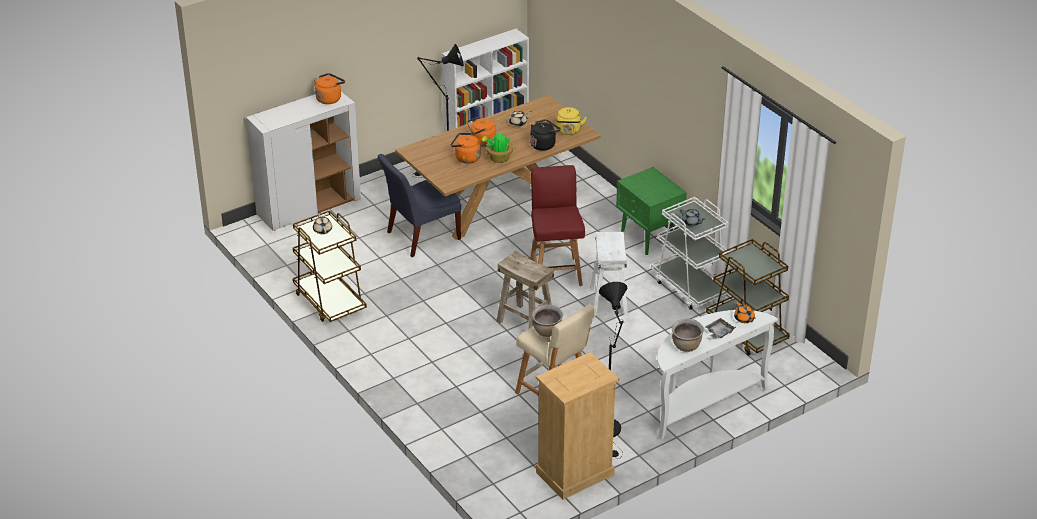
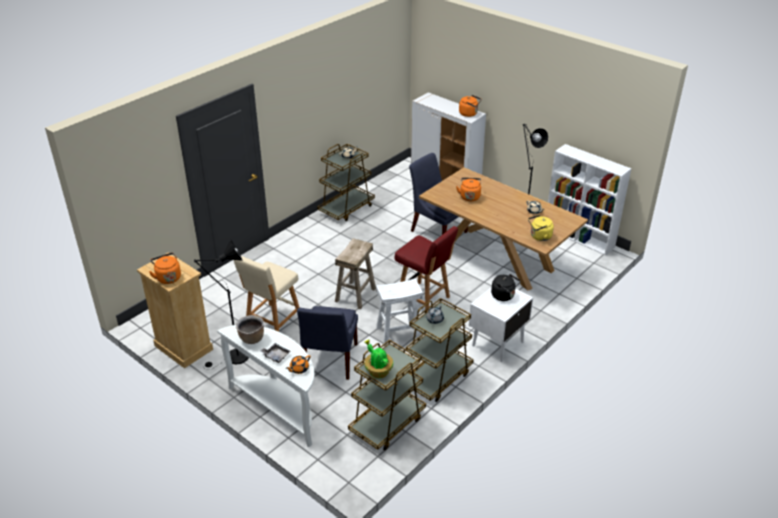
camera: 75 degrees right, 0 degrees up
(481, 142) = (496, 199): orange kettle -> orange kettle (168, 277)
(498, 158) = (478, 210): potted plant -> potted plant (378, 371)
(544, 144) = (511, 228): black kettle -> black kettle (504, 296)
(547, 332) = (271, 272): brown cooking pot -> none
(555, 272) = (424, 299): red chair -> red chair turned 60 degrees clockwise
(638, 358) = (329, 361): none -> blue chair
(649, 238) = (497, 344): green nightstand -> white nightstand
(690, 287) = (437, 378): white cart -> brown cart

